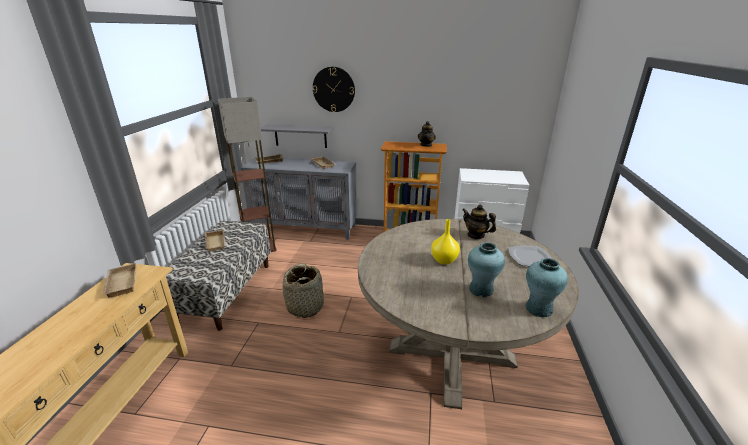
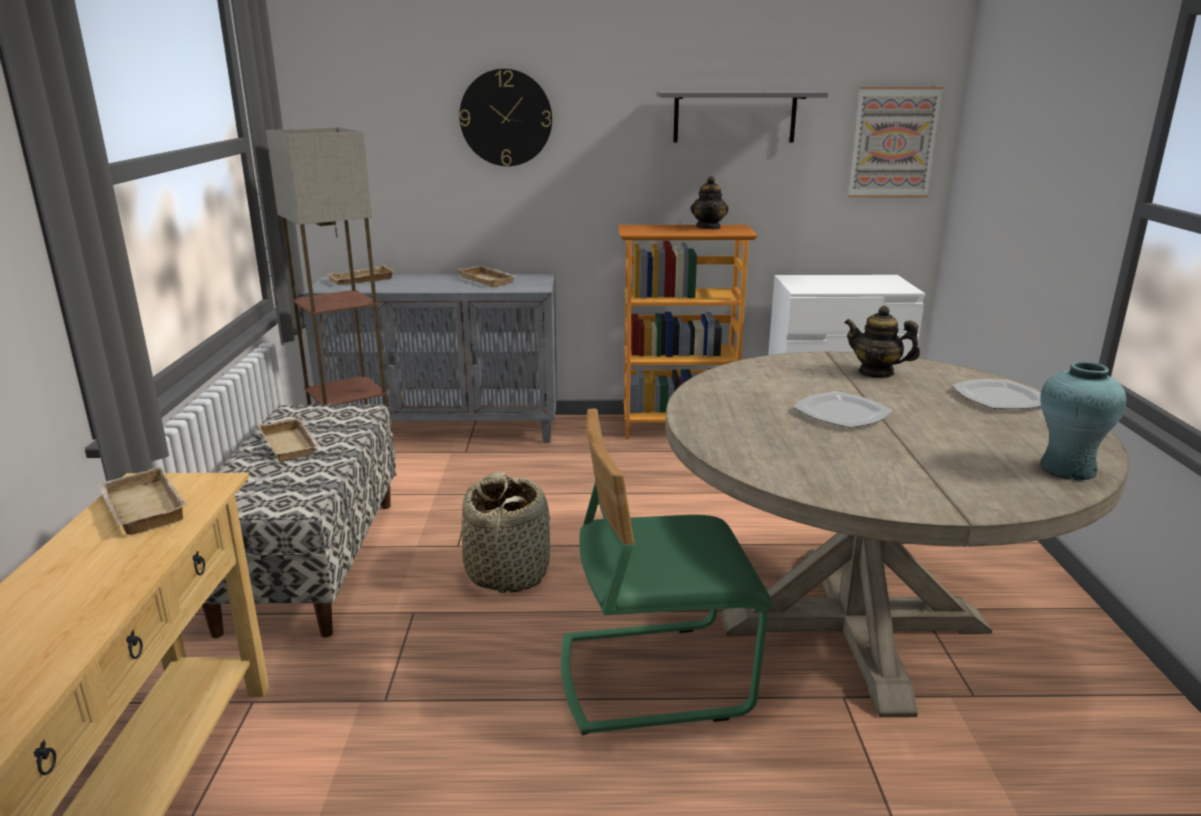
camera: 10 degrees left, 5 degrees down
(300, 136) = (430, 222): grey shelf -> grey shelf (734, 117)
(348, 368) = (652, 675): none -> green chair
(444, 260) = (841, 413): yellow vase -> plate
(481, 289) = (943, 451): turquoise vase -> none
(522, 106) = (893, 142): none -> picture

